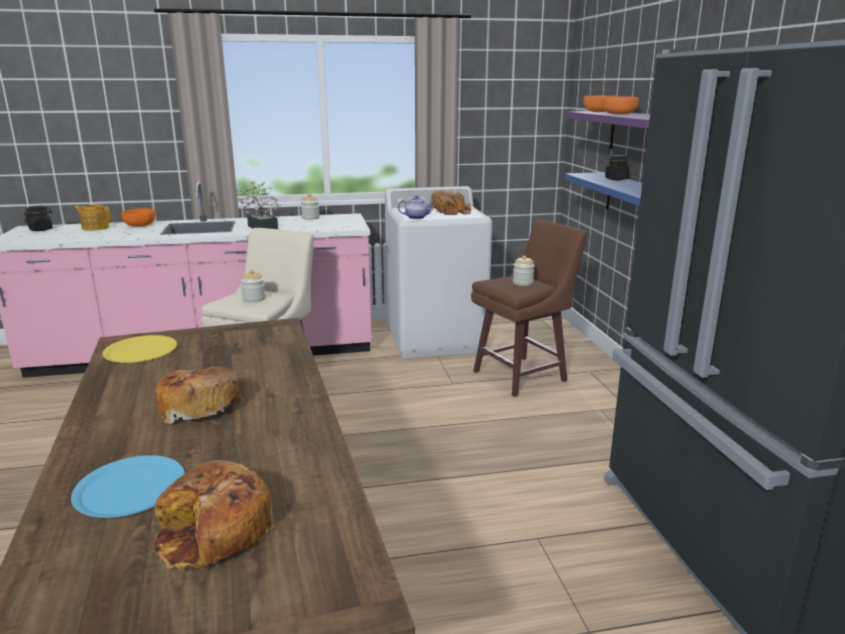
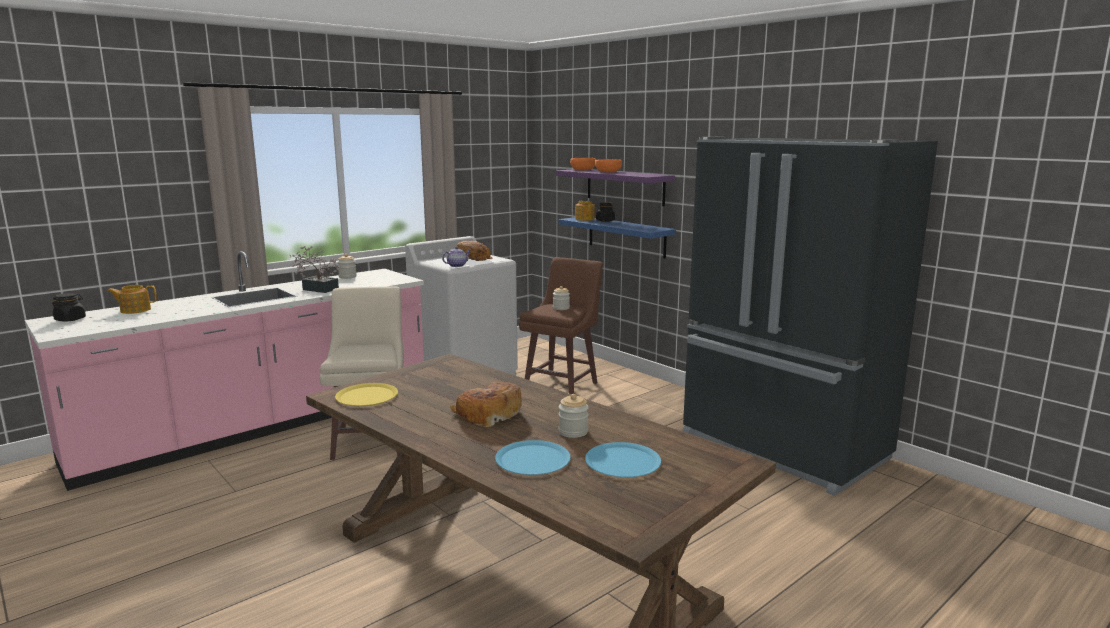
camera: 30 degrees left, 5 degrees down
(140, 225) = (182, 302): orange bowl -> none
(214, 532) = (623, 461): bread -> blue plate
(254, 299) = (365, 351): jar -> jar (573, 432)
(595, 175) = (585, 219): none -> teapot

